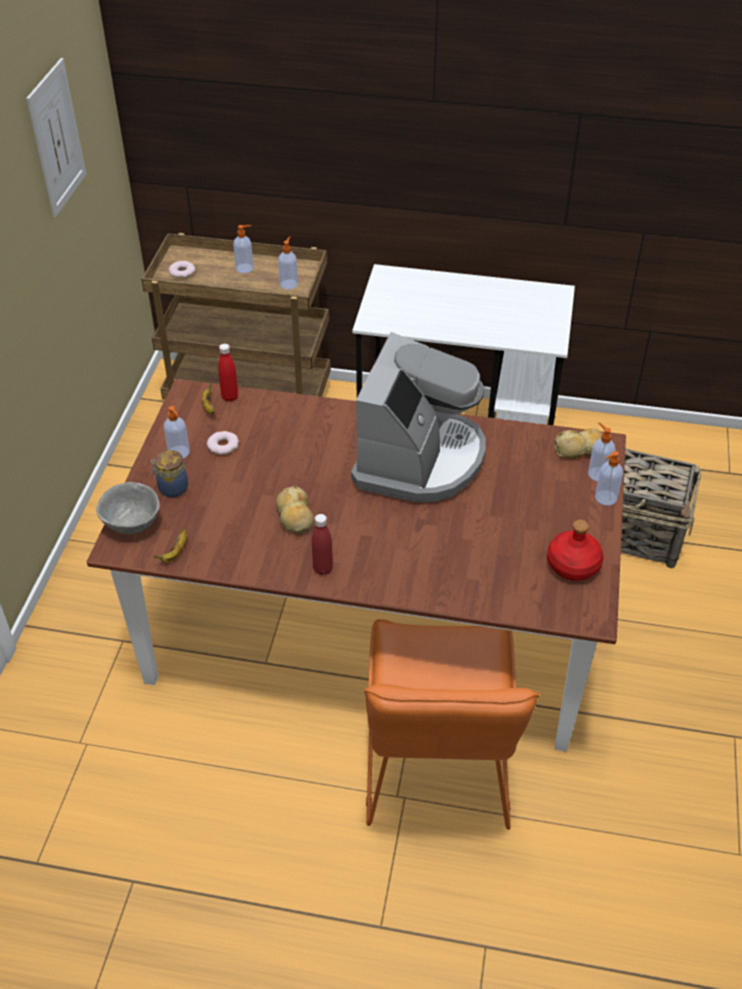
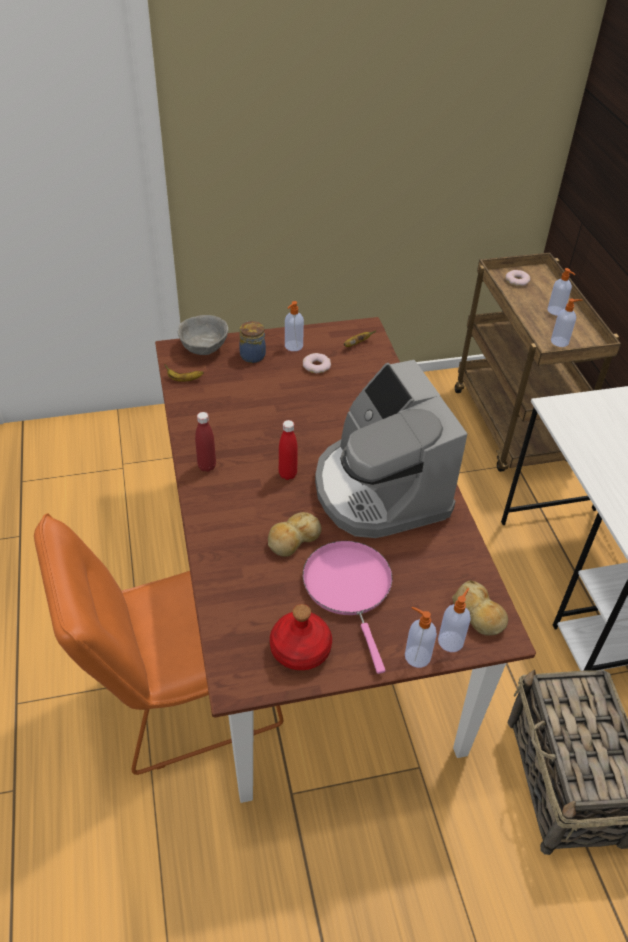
camera: 65 degrees right, 0 degrees up
(56, 138) = (453, 90): picture -> none
(230, 397) = (377, 351): red bottle -> red bottle (287, 474)
(295, 516) = (258, 431): bread -> bread (293, 539)
(419, 459) = (379, 490): coffee machine -> coffee machine turned 75 degrees clockwise
(522, 515) = (349, 588): none -> pink frying pan

